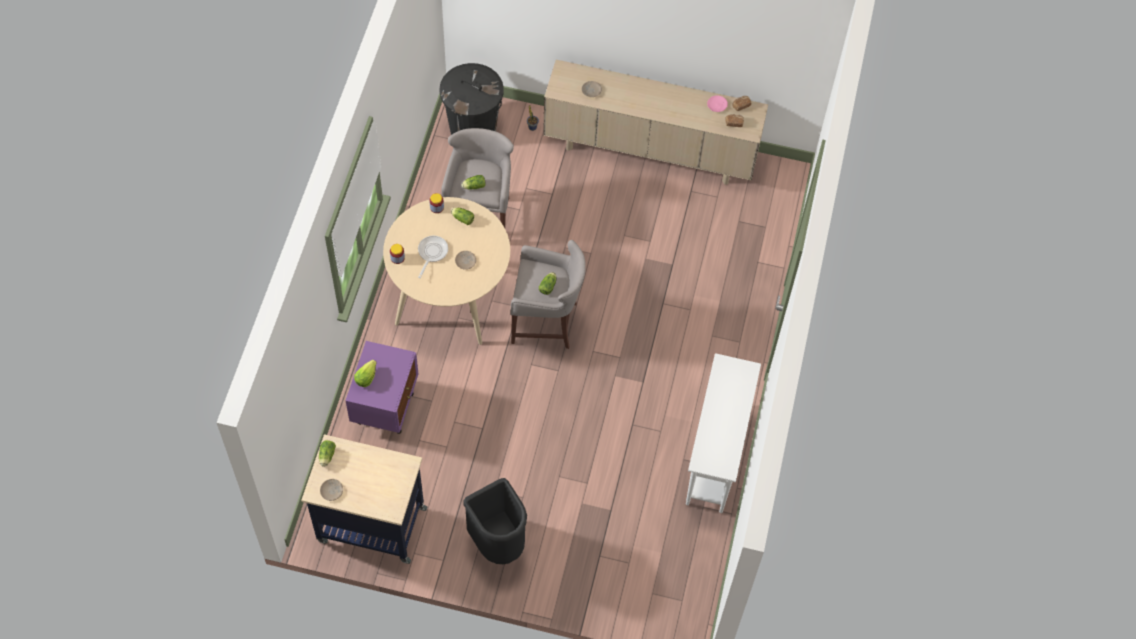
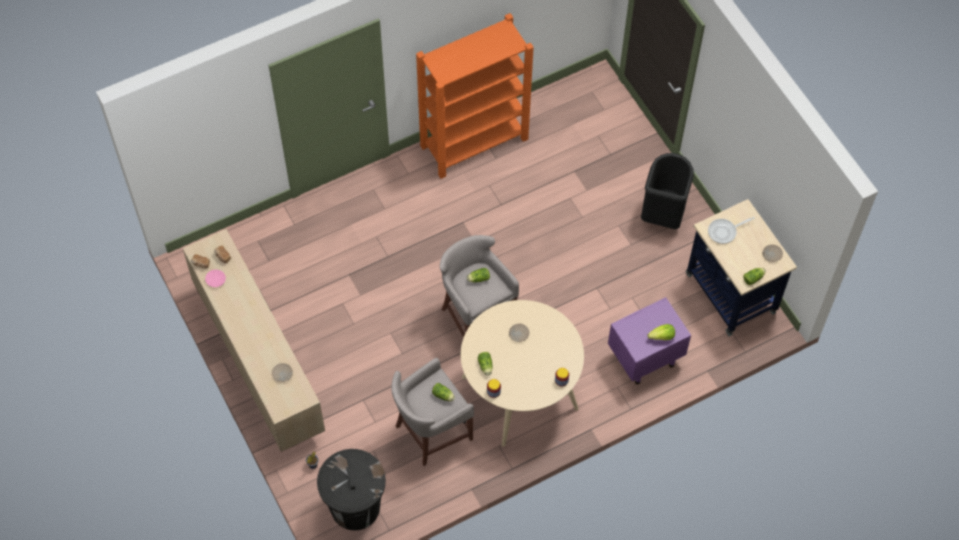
camera: 130 degrees left, 0 degrees up
(431, 253) = (534, 361): frying pan -> frying pan (724, 232)
(716, 456) = (474, 142): white console table -> orange bookcase

